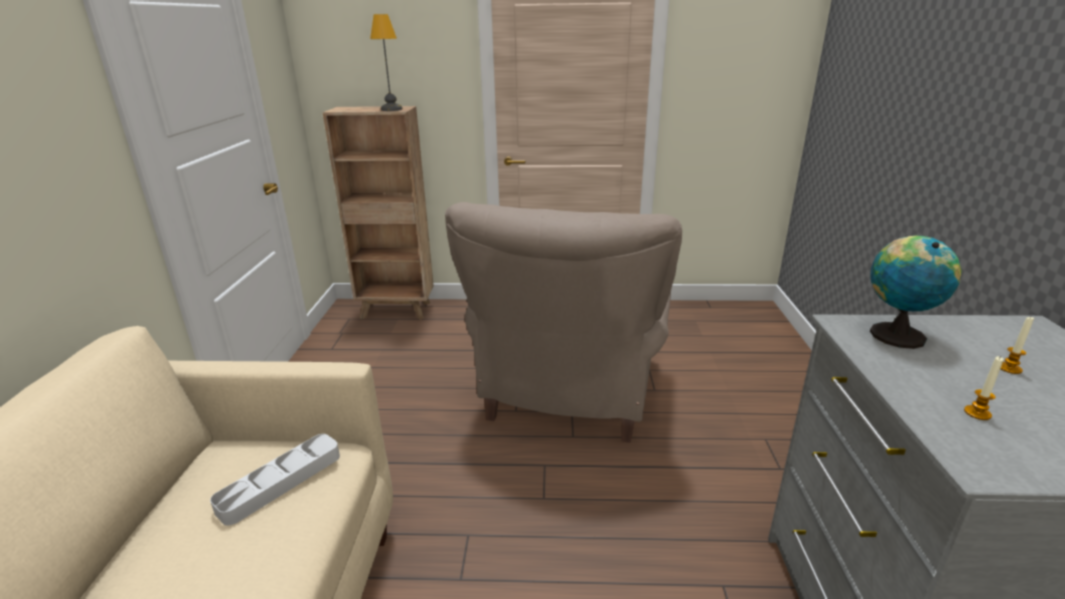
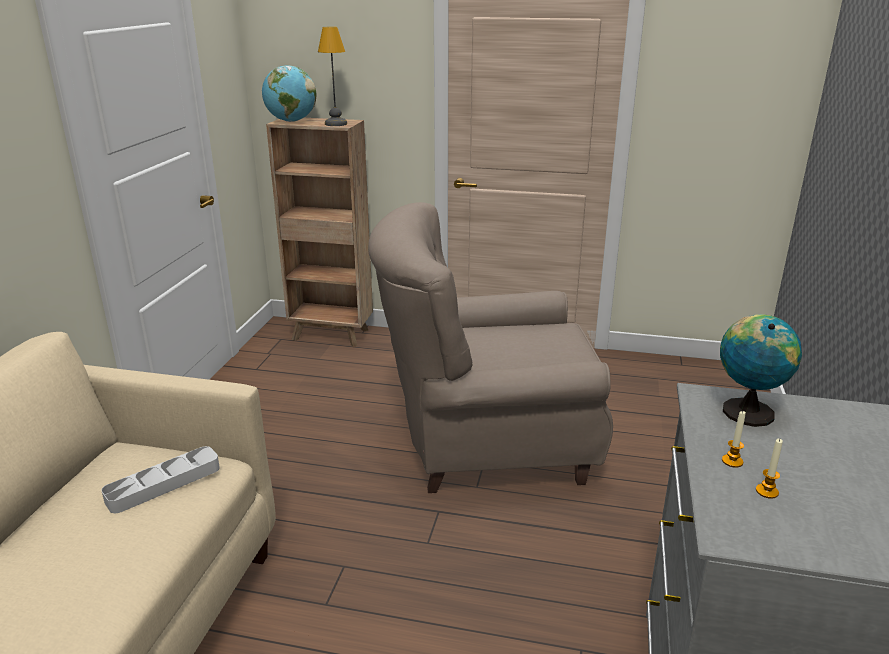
camera: 10 degrees right, 0 degrees up
(346, 109) = (291, 121): none -> globe
(568, 394) = (486, 443): beige armchair -> beige armchair turned 60 degrees clockwise
(1009, 368) = (838, 456): candle -> candle (732, 461)

